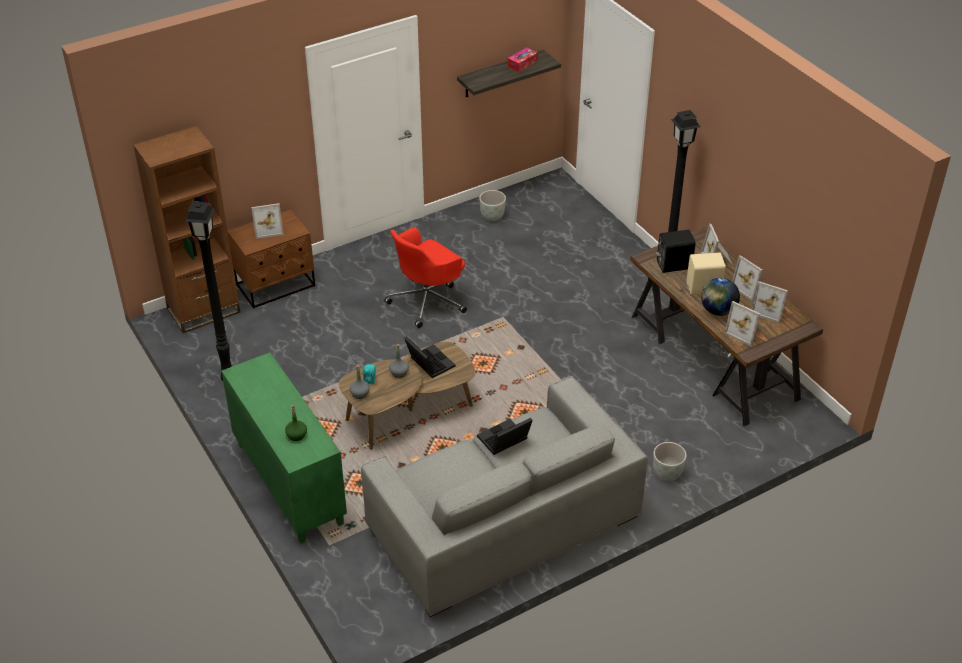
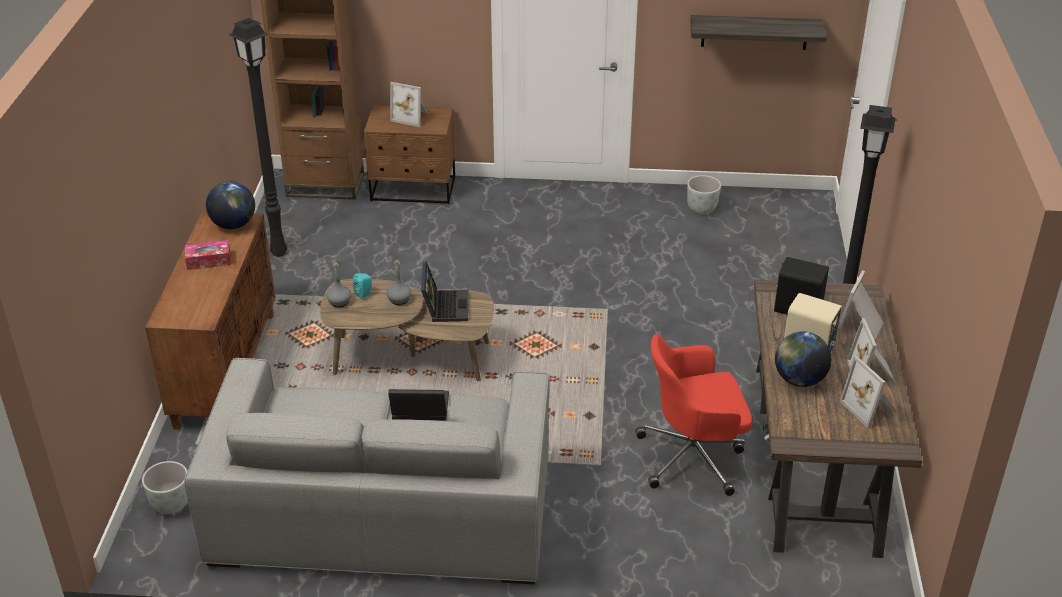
camera: 35 degrees right, 5 degrees down
(258, 370) = (233, 224): none -> globe
(288, 483) = (225, 368): green cabinet -> brown cabinet
(296, 435) = (194, 296): green bottle -> none
(428, 301) = (545, 261): red office chair -> red office chair (693, 457)
(522, 63) = (780, 24): tissue box -> tissue box (209, 261)
(667, 473) = (620, 556): grey planter -> grey planter (170, 505)
(745, 332) = (809, 417): picture frame -> none

